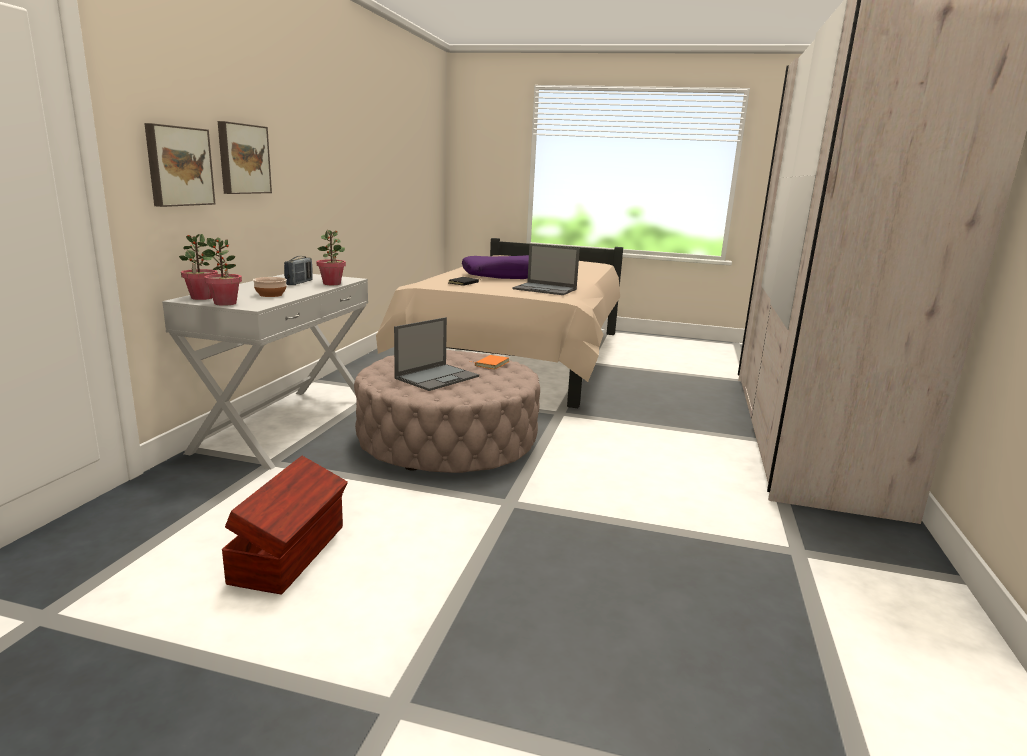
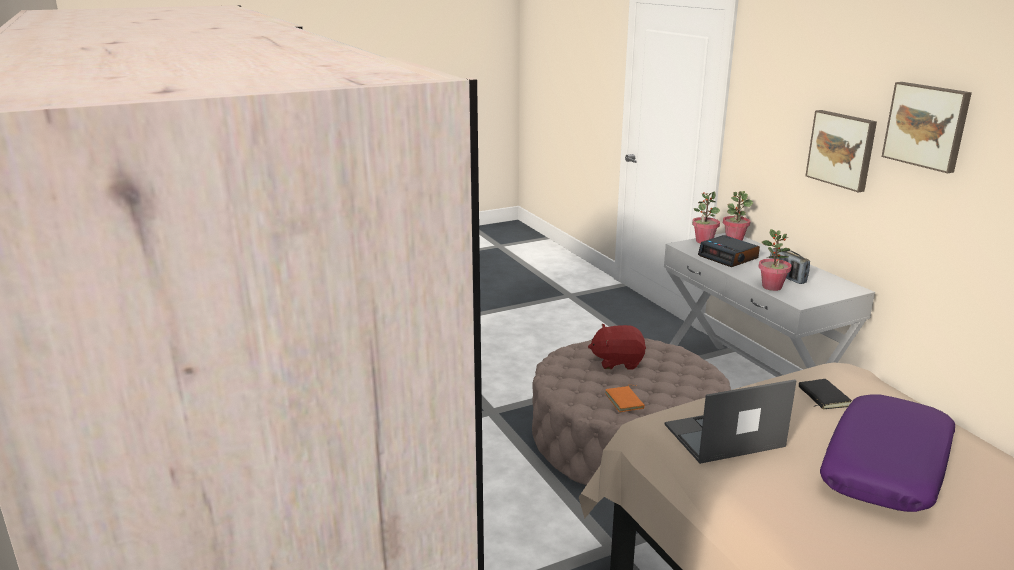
camera: 140 degrees right, 5 degrees up
(178, 166) = (774, 141): picture -> picture (927, 126)
(270, 294) = (728, 257): bowl -> alarm clock
(291, 553) = (542, 339): brown storage box -> none
(437, 377) = (617, 361): laptop -> red plush toy

